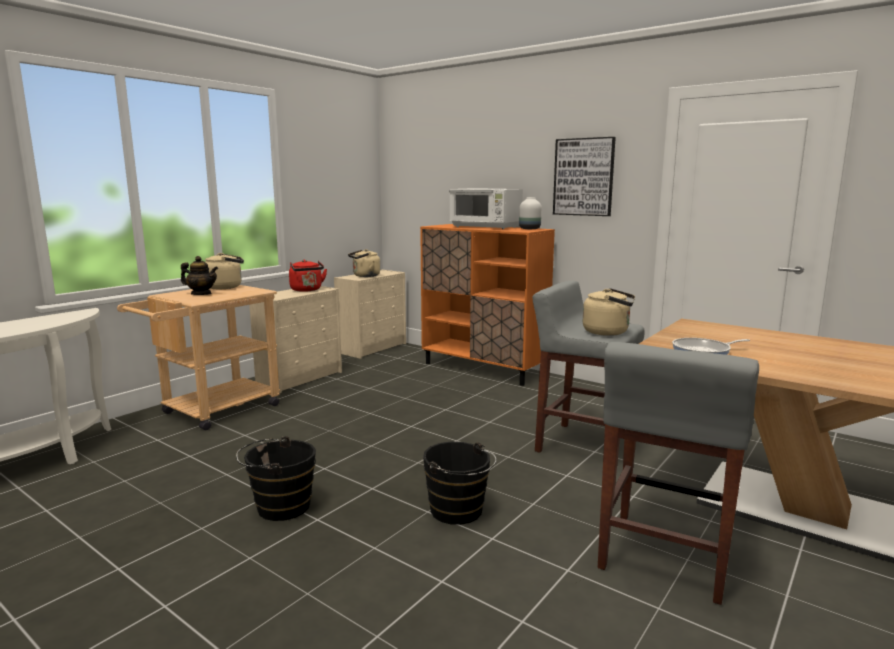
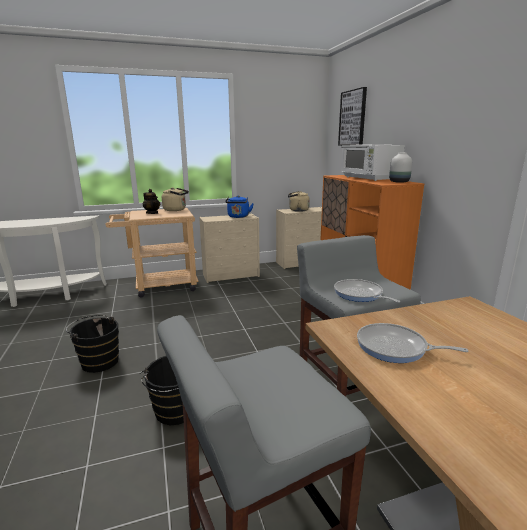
camera: 35 degrees right, 5 degrees up
(307, 290) = (238, 217): red kettle -> blue kettle
(583, 177) = (455, 131): picture -> picture (353, 118)
(608, 332) = (360, 294): beige kettle -> frying pan

